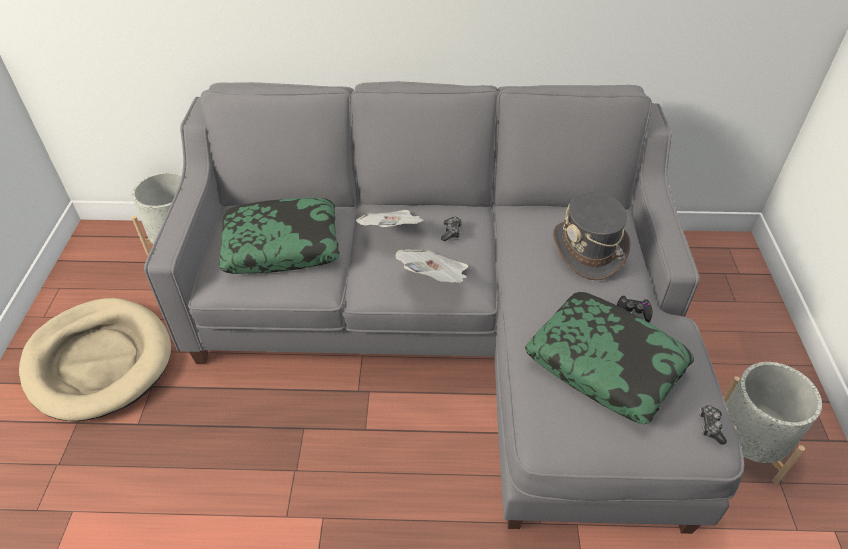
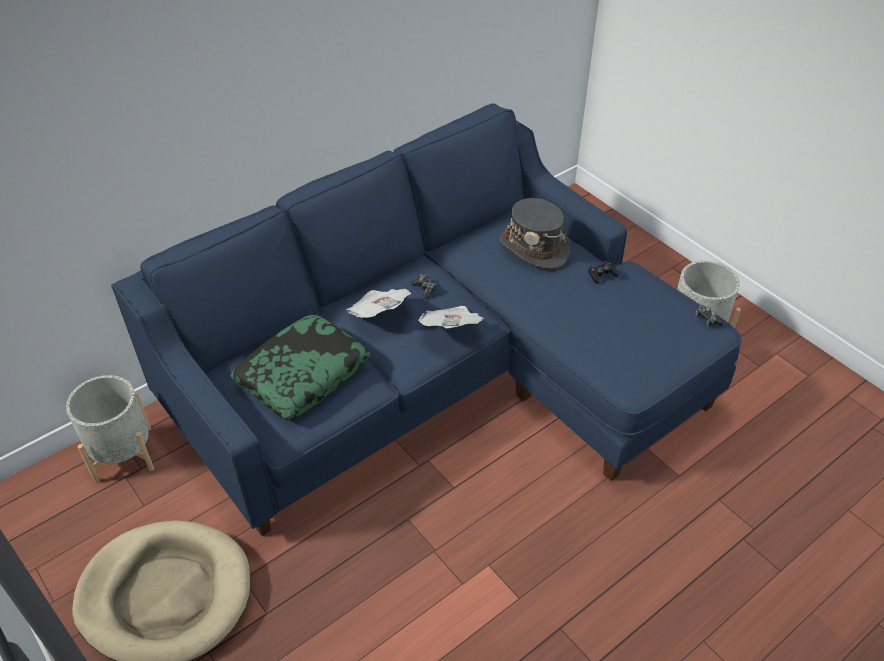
camera: 40 degrees left, 0 degrees up
(453, 326) = (440, 373): grey sofa -> blue sofa
(606, 364) = (619, 318): pillow -> none

